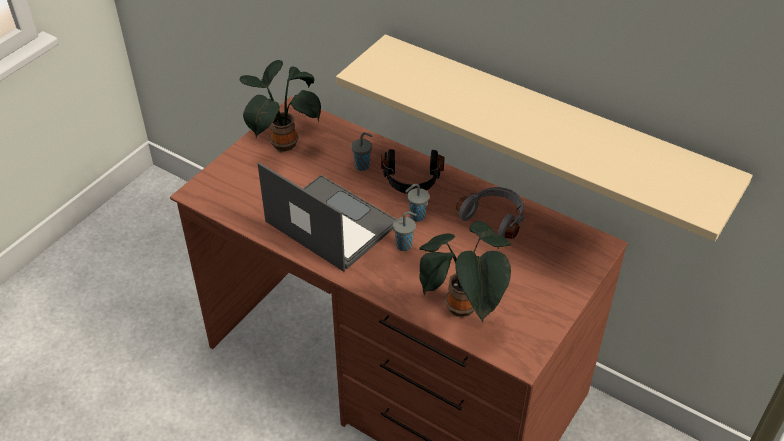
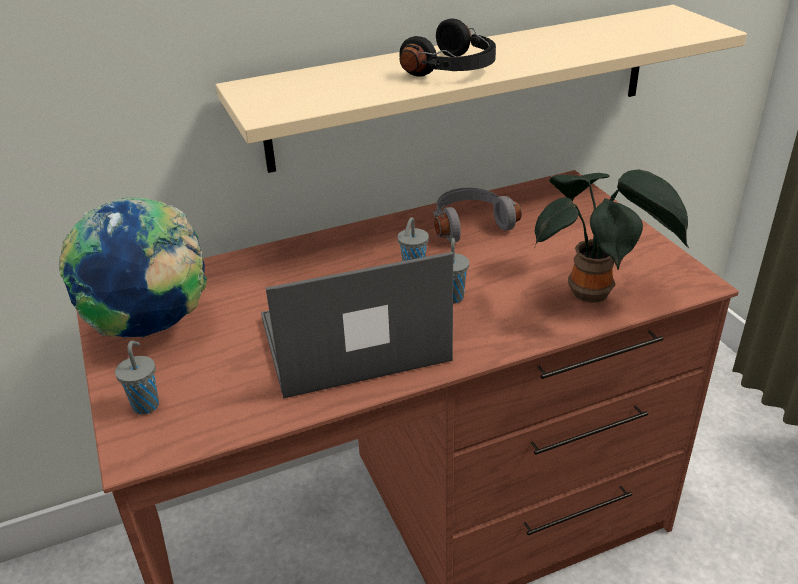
camera: 55 degrees left, 10 degrees down
(282, 143) = (151, 327): potted plant -> globe
(363, 166) = (282, 278): grey cup -> grey cup (146, 404)
(411, 181) = (351, 254): black headphones -> black headphones (454, 69)

